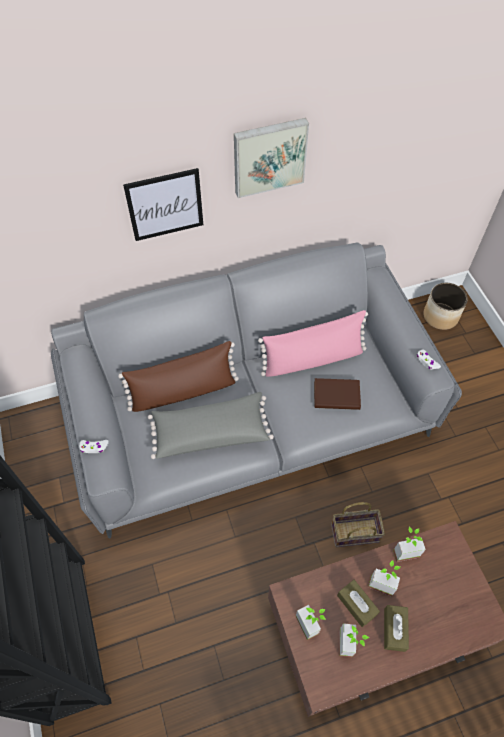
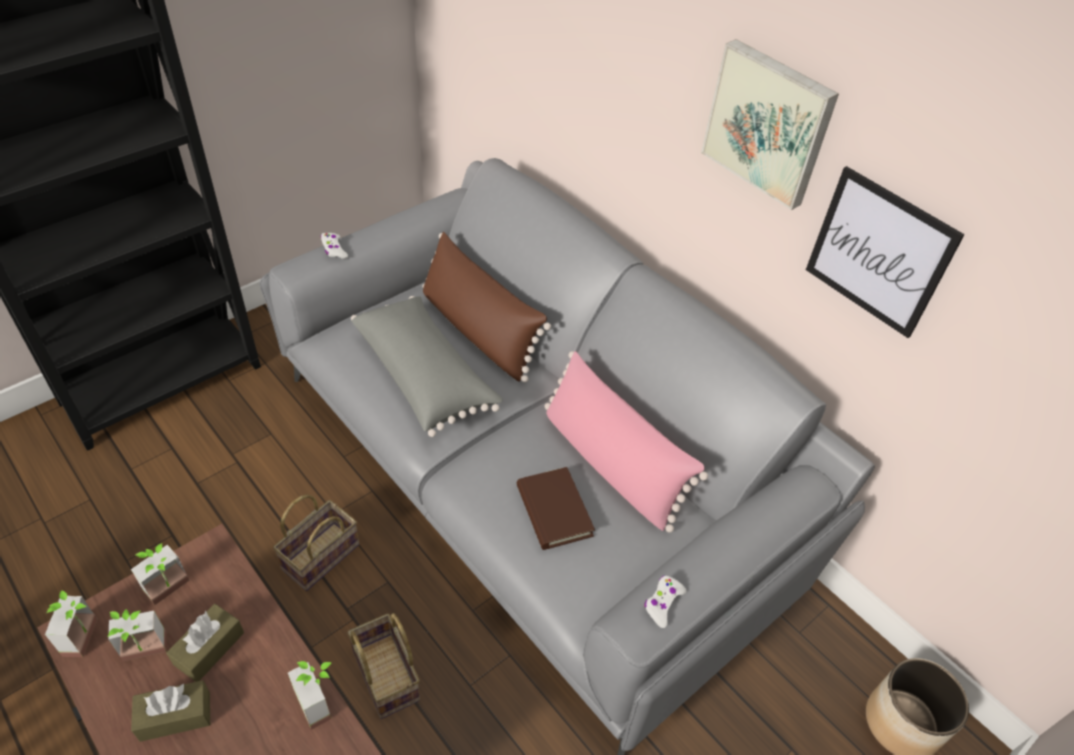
camera: 65 degrees right, 10 degrees down
(165, 205) = (630, 91): picture -> picture (879, 252)
(263, 551) = (321, 554): none -> basket
(382, 581) = (256, 678): potted plant -> potted plant (89, 637)

